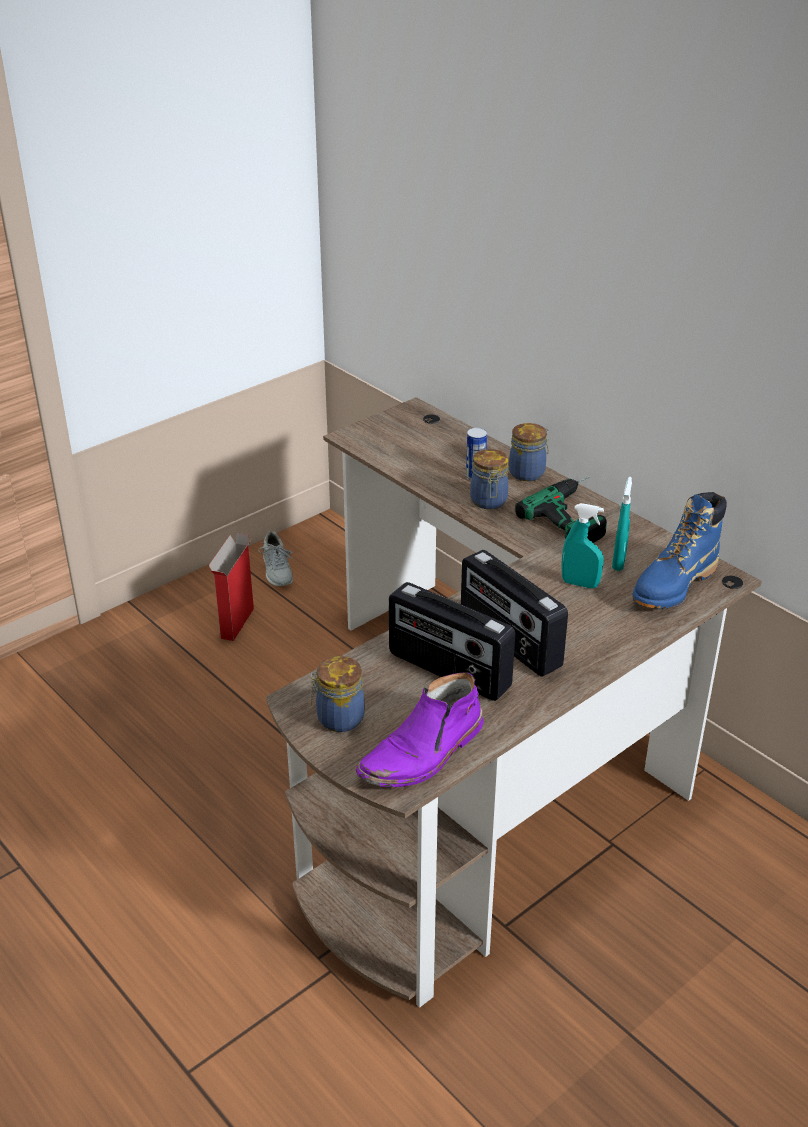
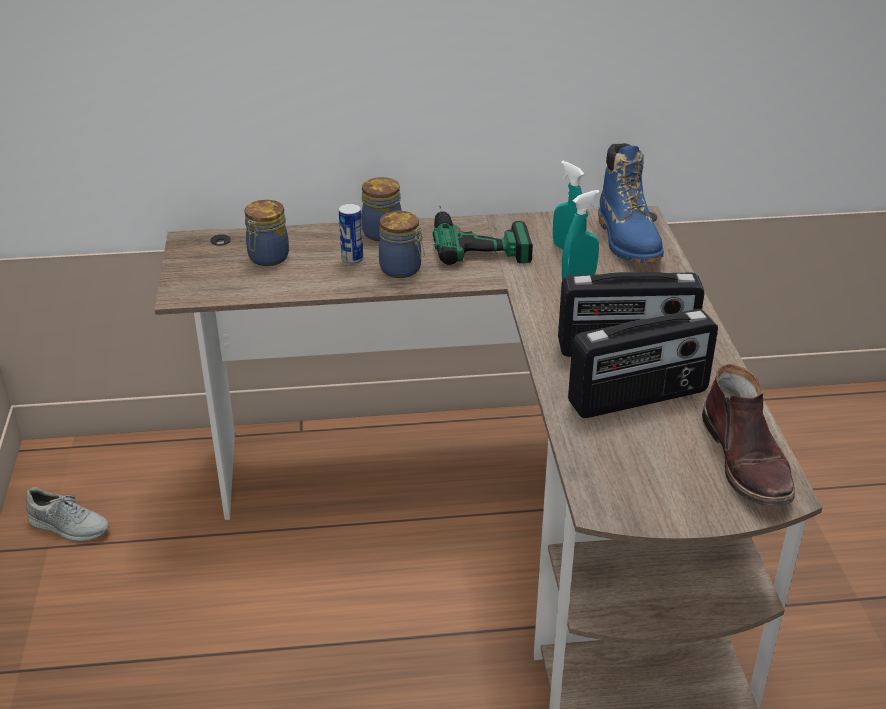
camera: 55 degrees left, 0 degrees up
(237, 624) = (115, 599): cardboard box -> none
(338, 718) = (654, 491): jar -> jar (267, 258)
(423, 754) = (747, 461): purple boot -> brown boot

